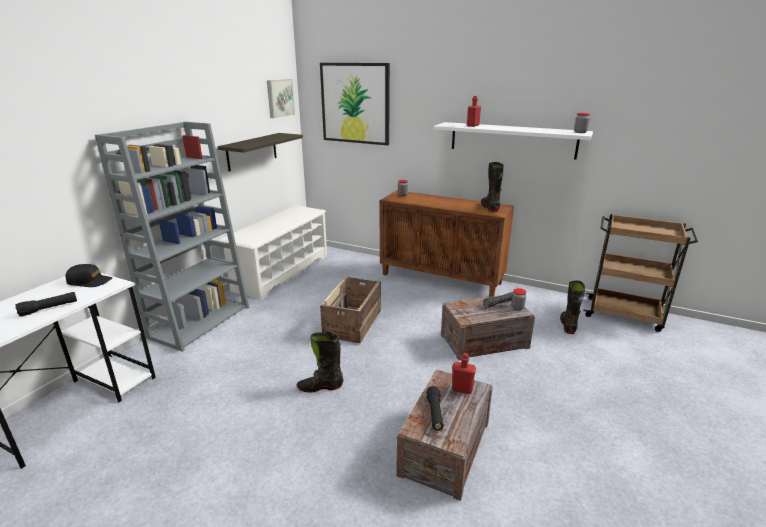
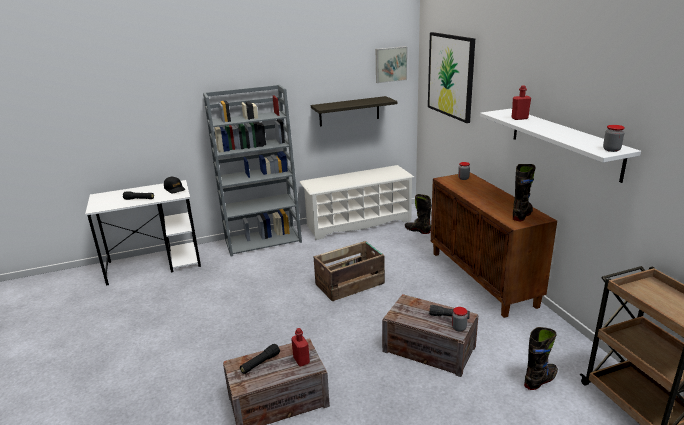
camera: 45 degrees right, 0 degrees up
(320, 387) = (267, 317): black boot -> black boot (417, 230)

